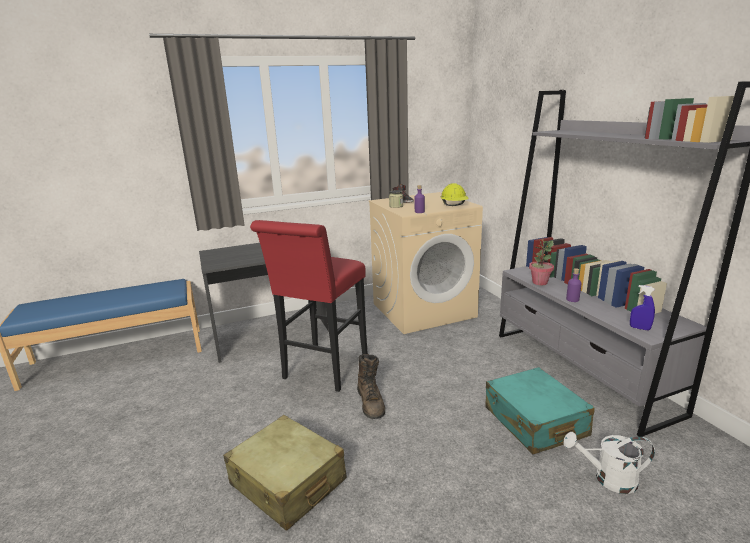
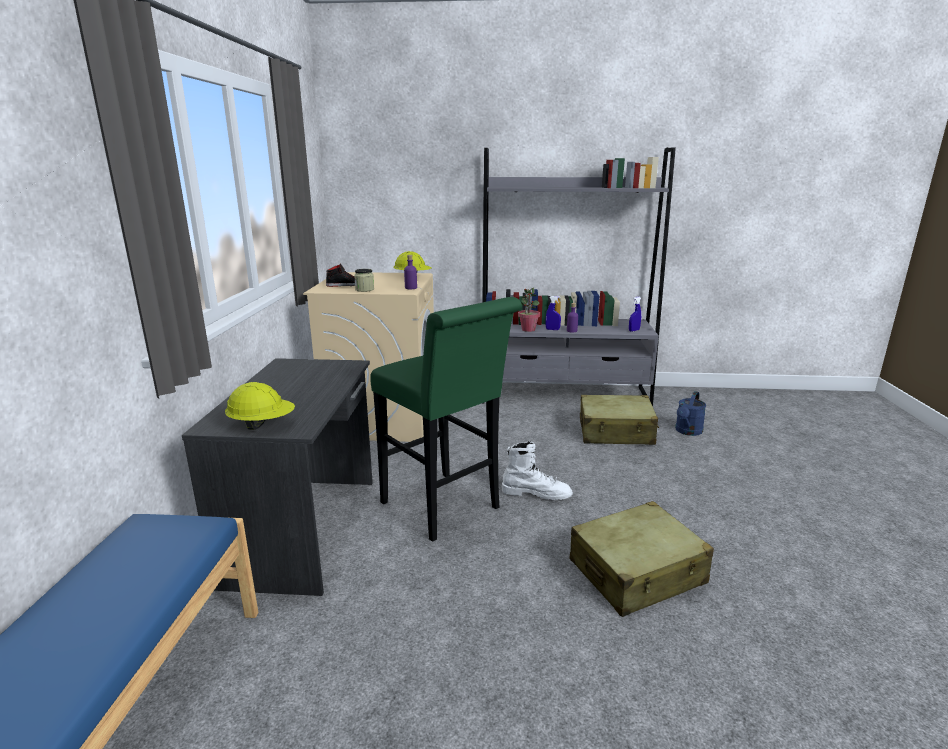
camera: 65 degrees left, 0 degrees up
(215, 258) = (262, 425): none -> yellow hard hat
(322, 371) = (445, 509): red stool -> green stool
(371, 403) = (536, 493): brown boot -> white boot
(535, 422) = (616, 432): turquoise suitcase -> beige suitcase
(560, 291) = (552, 329): none -> blue spray bottle
(608, 479) = (687, 432): white watering can -> blue watering can

